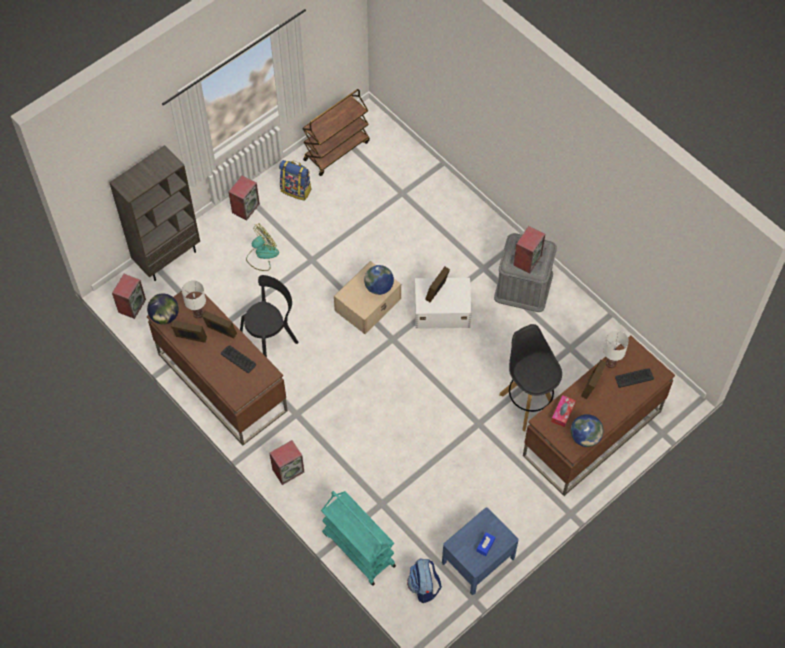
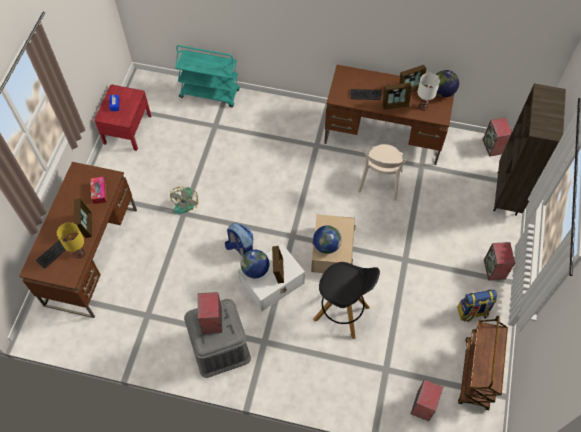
camera: 145 degrees right, 0 degrees up
(262, 255) = (444, 239): fan -> fan (186, 202)
(271, 337) = (379, 183): black chair -> beige chair
(288, 470) = (291, 110): speaker -> speaker (423, 406)
(424, 587) = (153, 96): backpack -> backpack (240, 248)
(478, 560) = (127, 129): blue nightstand -> red nightstand
(528, 402) = (155, 250): black stool -> black stool (342, 314)
(585, 437) = (71, 184): globe -> globe (255, 270)
(611, 363) = (80, 254): white table lamp -> yellow table lamp

